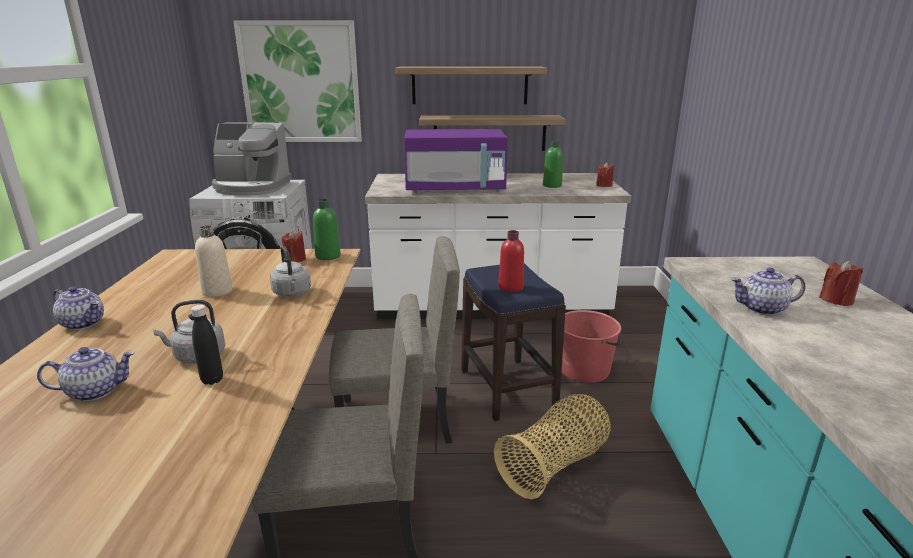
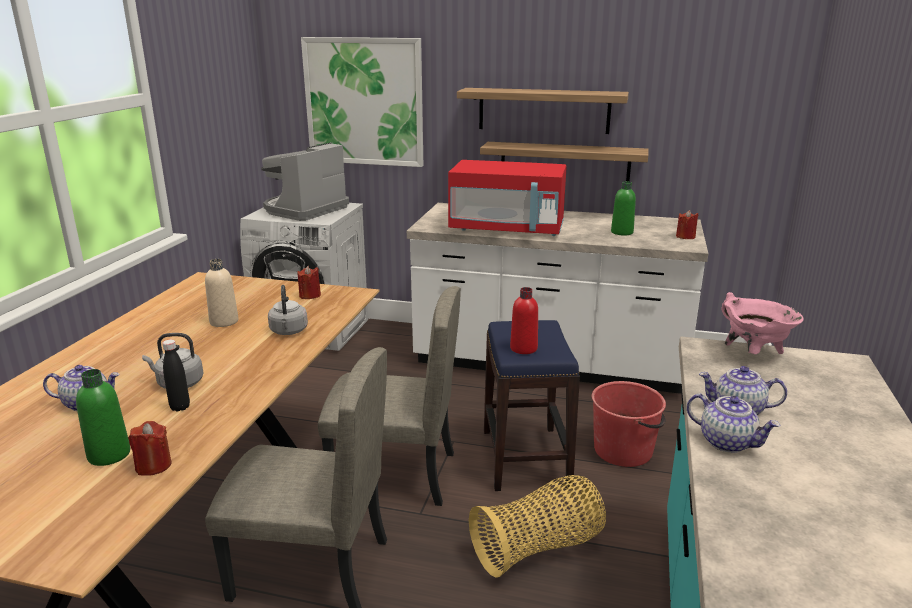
camera: 15 degrees right, 0 degrees up
(84, 323) = (103, 340): teapot -> teapot (727, 442)
(251, 187) = (304, 210): coffee machine -> coffee machine turned 105 degrees clockwise
(328, 256) = (343, 295): green bottle -> green bottle (109, 455)
(455, 189) = (507, 229): purple microwave -> red microwave
(733, 264) = (754, 354): none -> pink cooking pot
(836, 300) = (839, 412): red candle -> red candle (153, 466)

